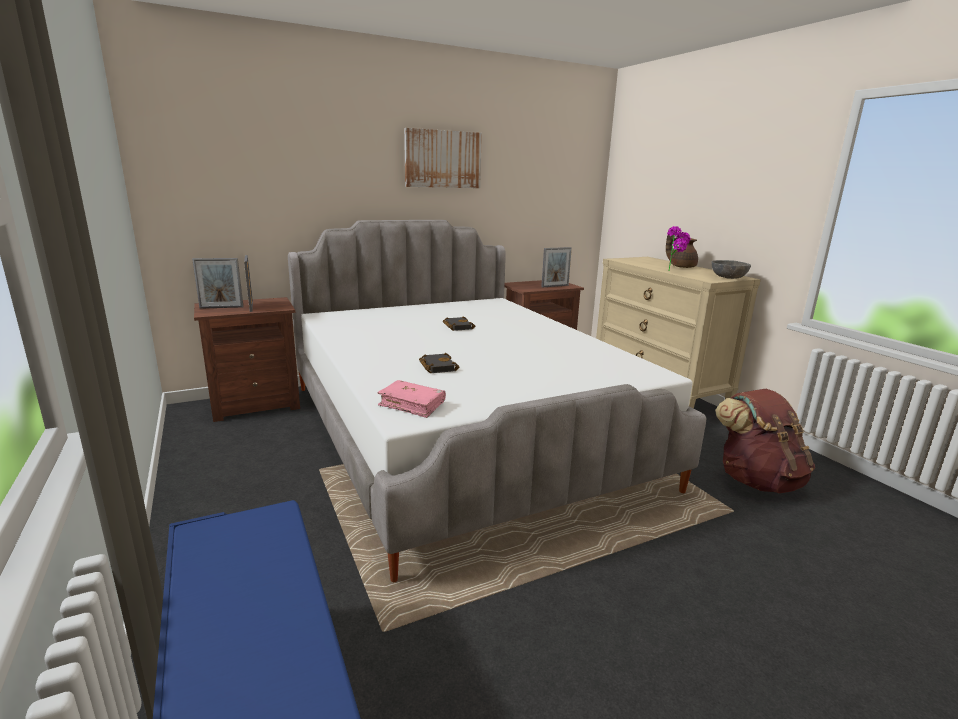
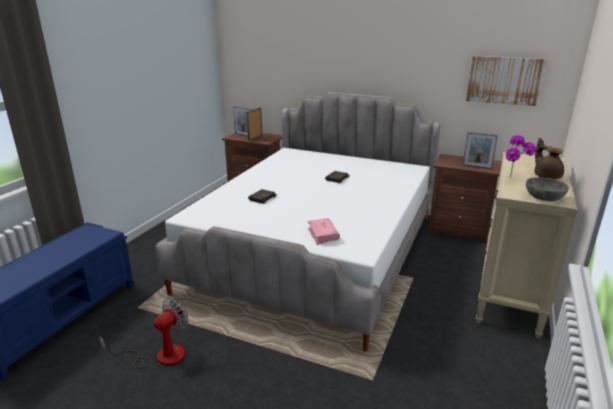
camera: 50 degrees right, 5 degrees up
(412, 405) = (204, 212): pink book -> pink book (323, 235)
(443, 159) = (398, 50): picture -> picture (504, 80)
(551, 657) = (160, 356): none -> fan
(756, 480) = (438, 381): brown backpack -> none

